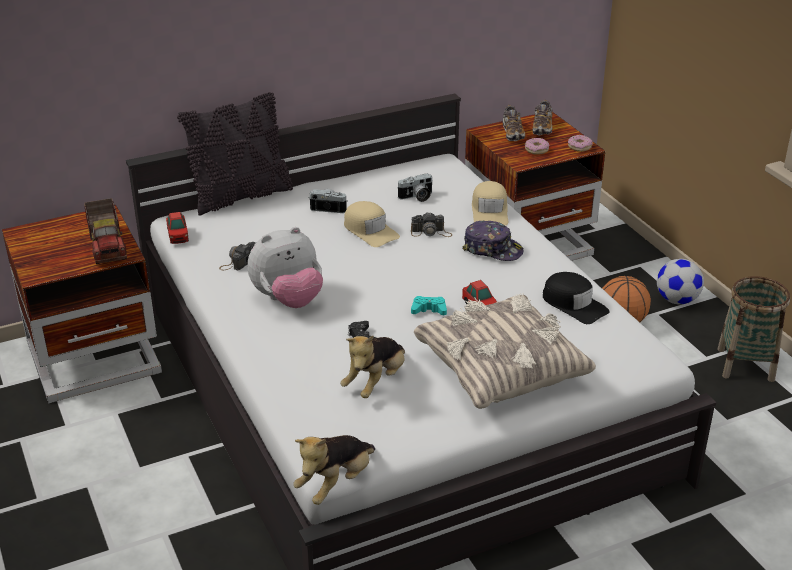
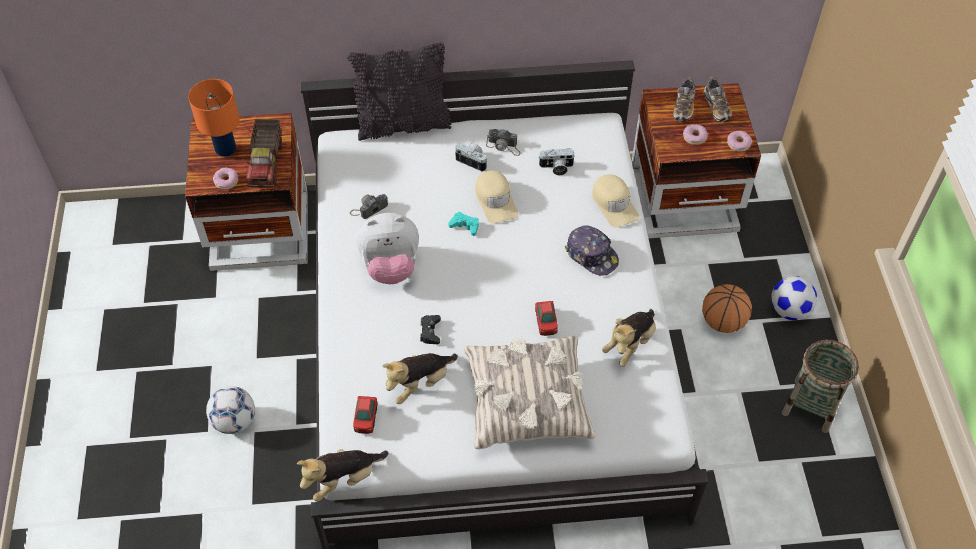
camera: 20 degrees right, 20 degrees up
(53, 245) = (224, 150): none -> orange table lamp
(67, 267) = (226, 181): none -> donut
(139, 531) = (235, 421): none -> football
(178, 236) = (331, 162): toy car -> toy car (365, 418)
(429, 310) = (500, 314): turquoise game controller -> turquoise game controller (465, 226)
(431, 232) = (548, 218): camera -> camera (504, 146)
(490, 211) = (614, 204): beige cap -> beige cap turned 45 degrees counterclockwise
(542, 127) = (716, 106): shoe -> shoe turned 45 degrees counterclockwise
(574, 304) = (630, 344): black cap -> plush toy

